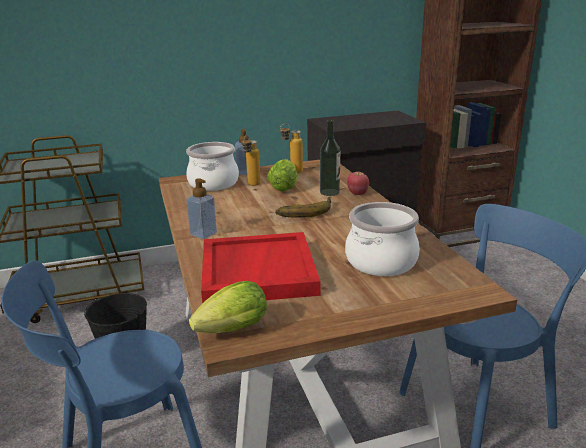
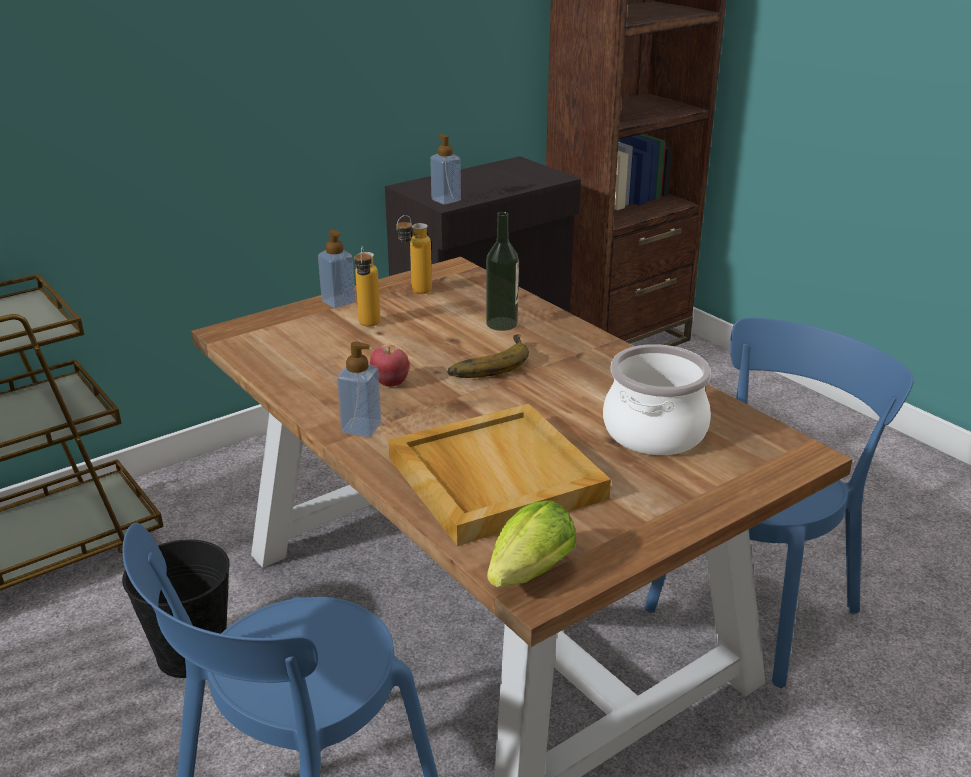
camera: 20 degrees left, 5 degrees up
(213, 183) = (299, 330): cooking pot -> none
(257, 271) = (493, 477): red tray -> beige tray
(284, 187) = (423, 322): lettuce -> none
(335, 127) = (446, 200): none -> soap dispenser
(357, 193) = (545, 320): apple -> apple (390, 383)

